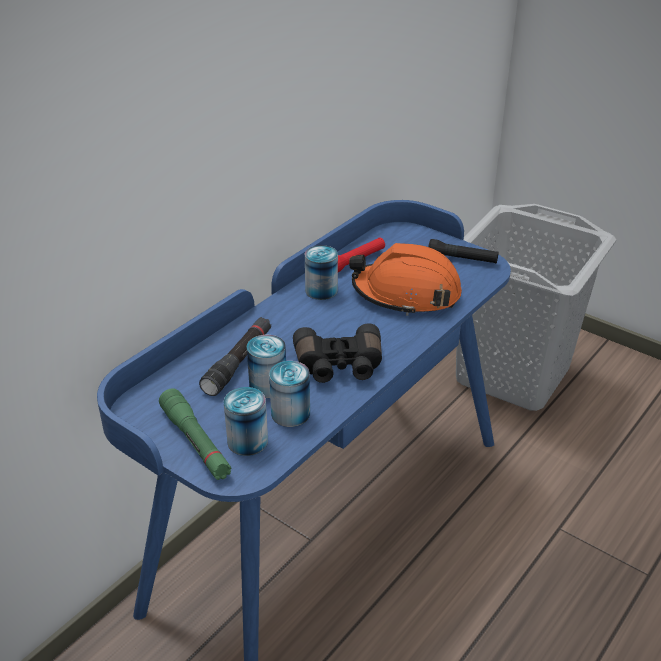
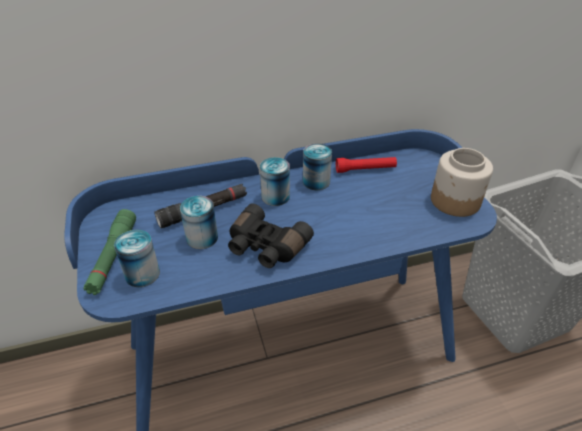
camera: 35 degrees right, 5 degrees up
(290, 413) = (192, 267): can -> can (275, 196)
(406, 294) = (378, 211): orange hard hat -> none
(462, 259) = (455, 201): black flashlight -> jar

